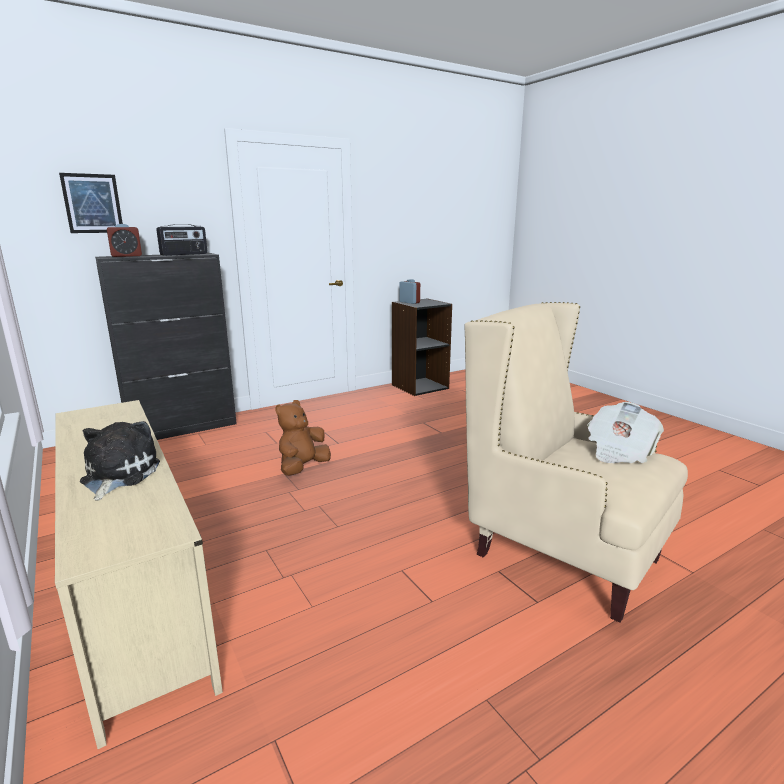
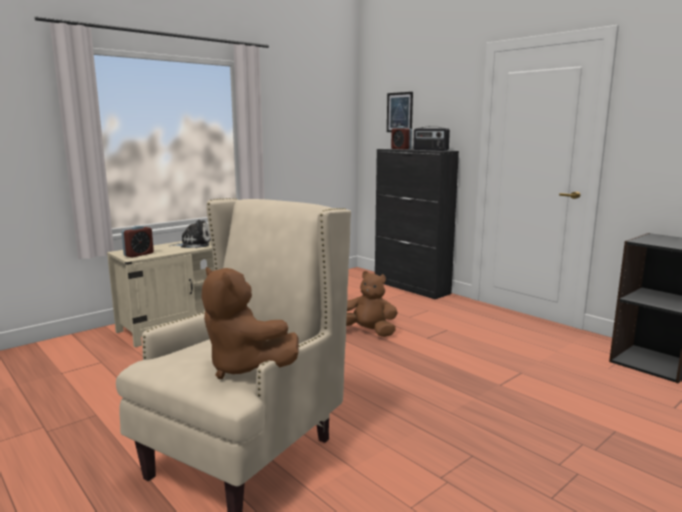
camera: 80 degrees right, 5 degrees down
(409, 302) = (658, 237): alarm clock -> alarm clock (139, 254)
(619, 451) = (244, 367): newspaper -> brown plush toy

